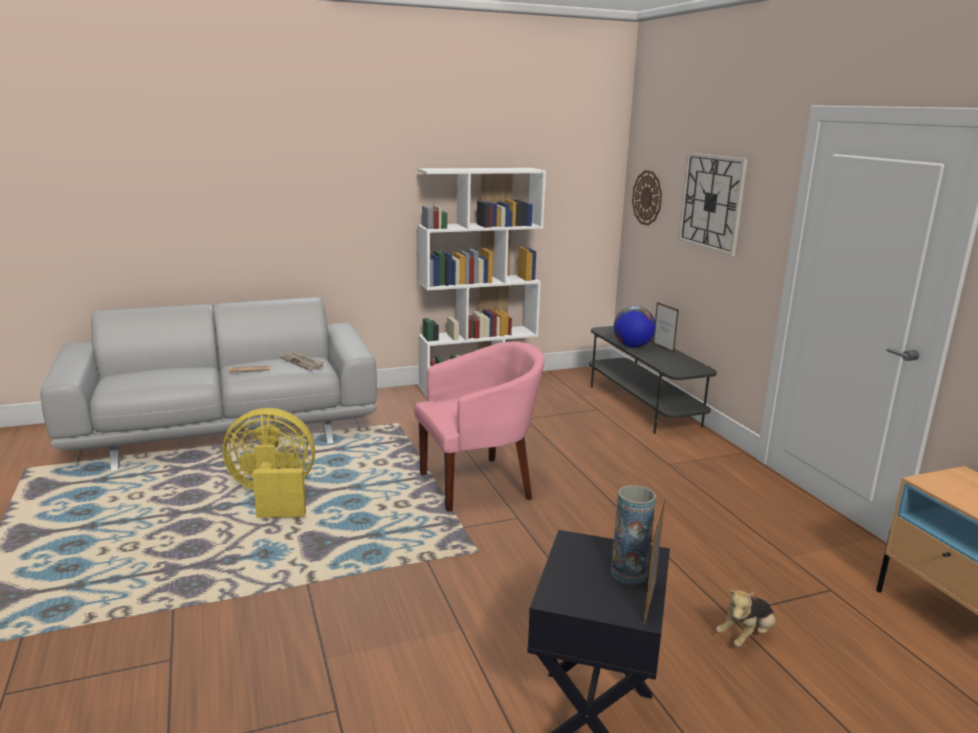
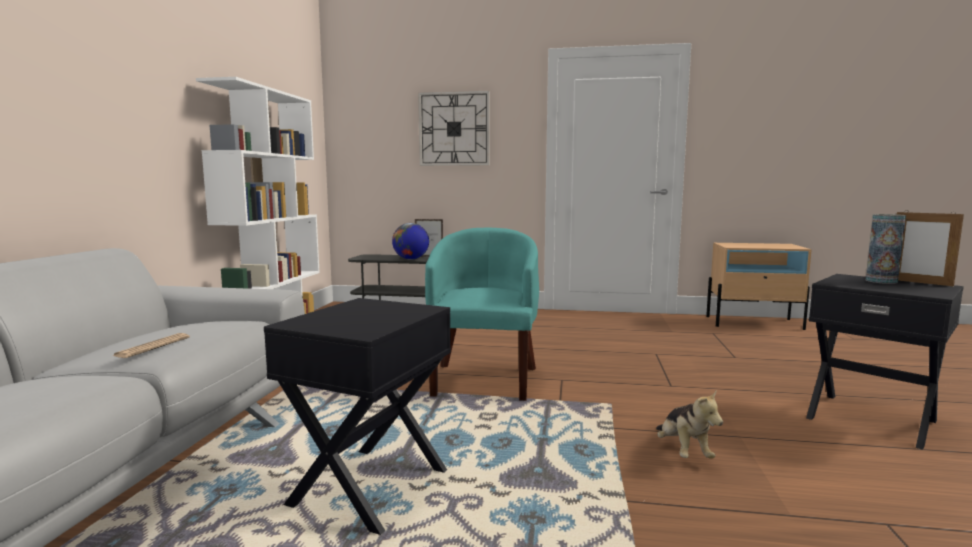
camera: 60 degrees left, 10 degrees down
(273, 496) = (371, 488): yellow fan -> black side table
(303, 362) = (204, 323): newspaper -> none
(479, 484) = (484, 380): pink armchair -> turquoise armchair
(647, 198) = (364, 138): wall clock -> none
(746, 636) = (760, 359): plush toy -> plush toy (683, 452)

